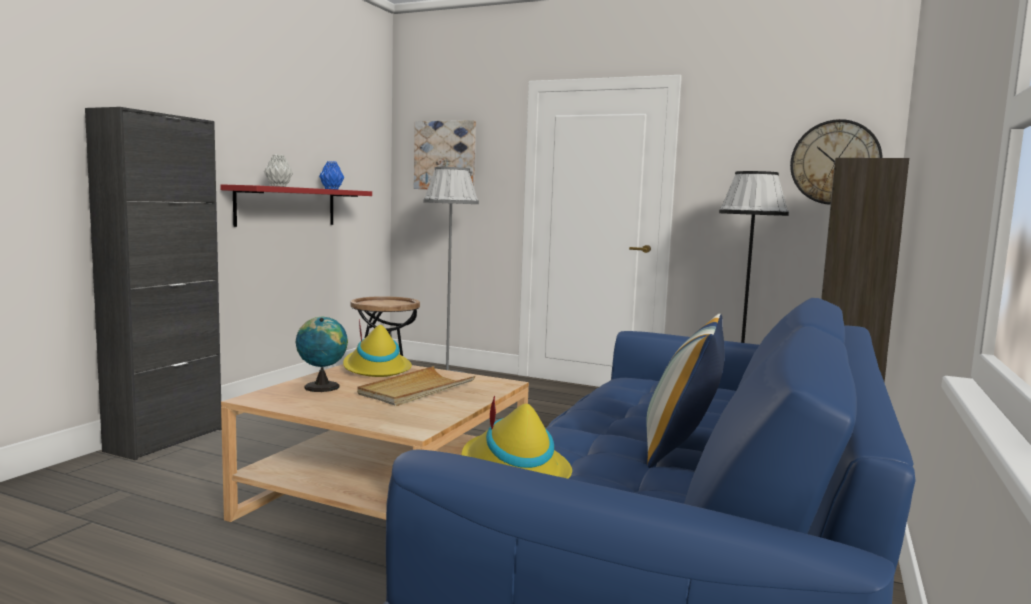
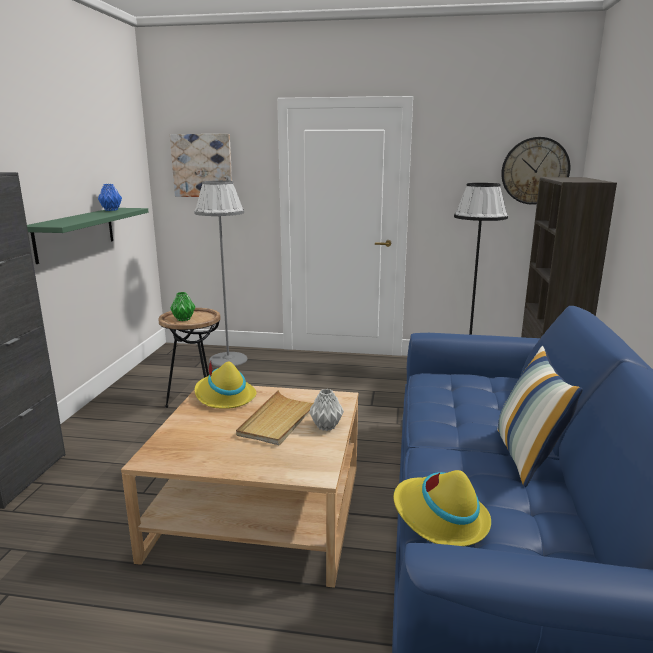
camera: 15 degrees left, 10 degrees up
(278, 186) = (73, 220): grey vase -> grey vase (325, 426)
(287, 206) = (75, 233): red shelf -> green shelf
(321, 386) = (196, 430): globe -> none
(378, 304) = (184, 319): none -> green vase

